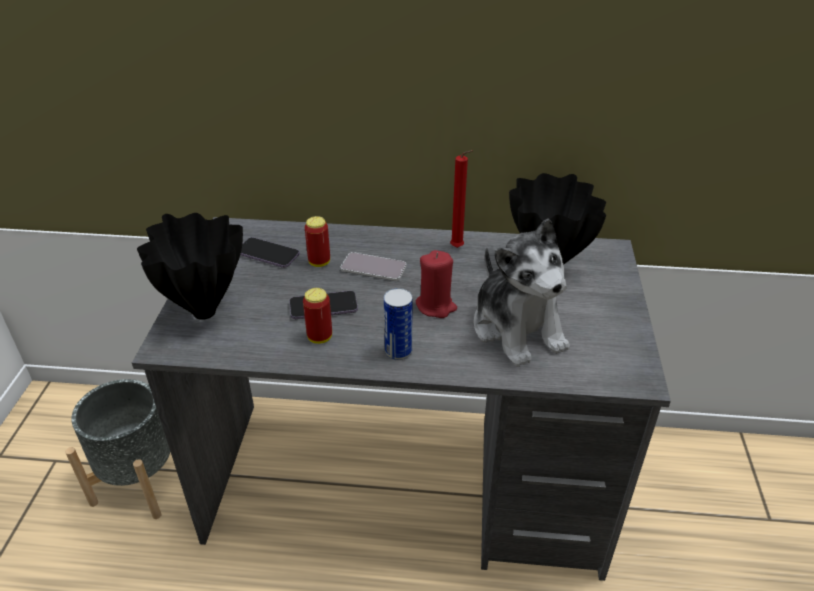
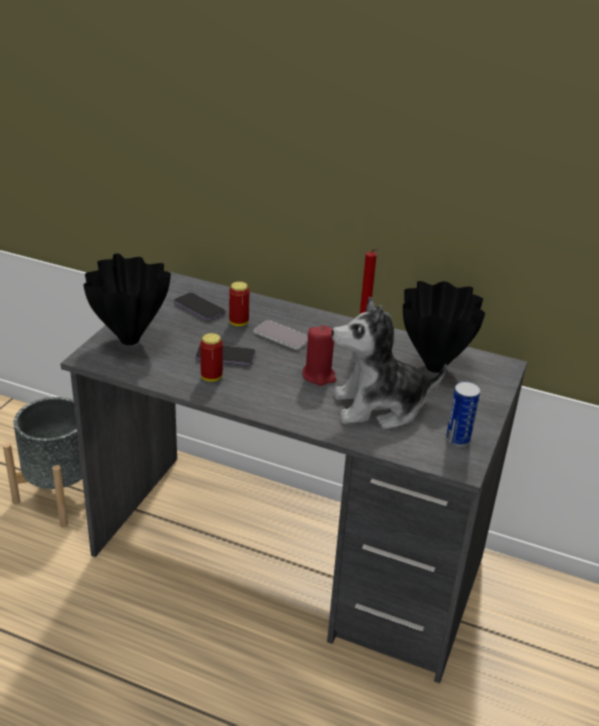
camera: 15 degrees right, 5 degrees down
(398, 352) = (269, 401): can -> can (457, 440)
(517, 328) = (379, 407): plush toy -> plush toy turned 90 degrees clockwise

